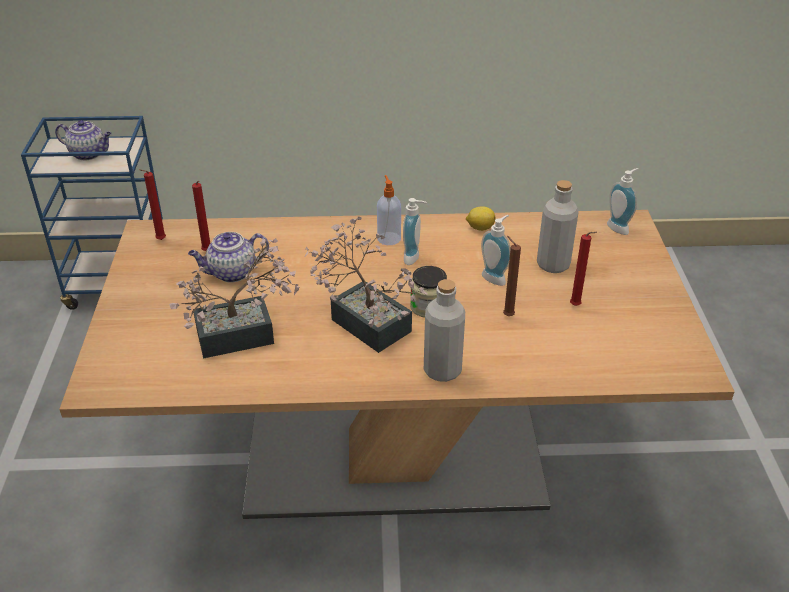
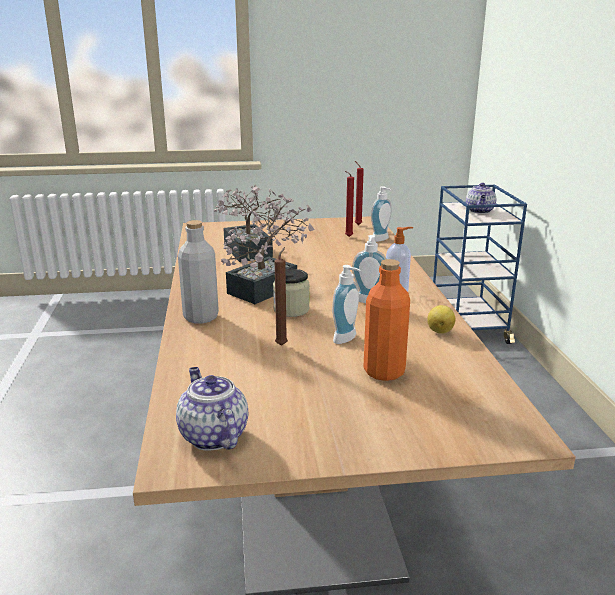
camera: 85 degrees right, 15 degrees down
(231, 273) = (323, 245): teapot -> teapot (212, 436)
(553, 265) = (384, 371): grey bottle -> orange bottle
(576, 306) = (304, 384): red candle -> none
(620, 227) = (500, 425): soap dispenser -> soap dispenser (382, 239)

